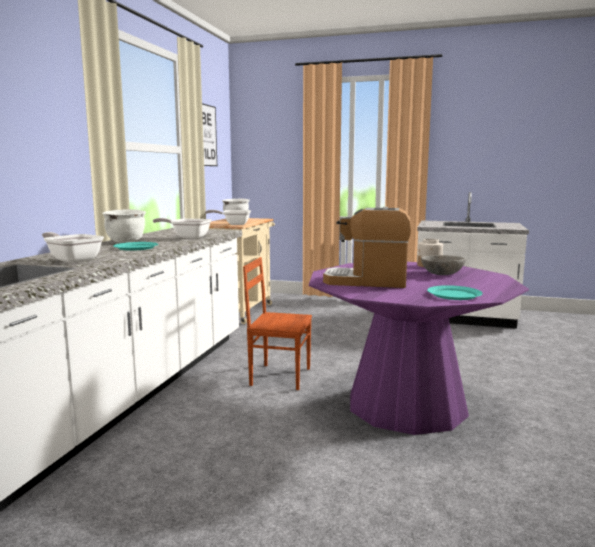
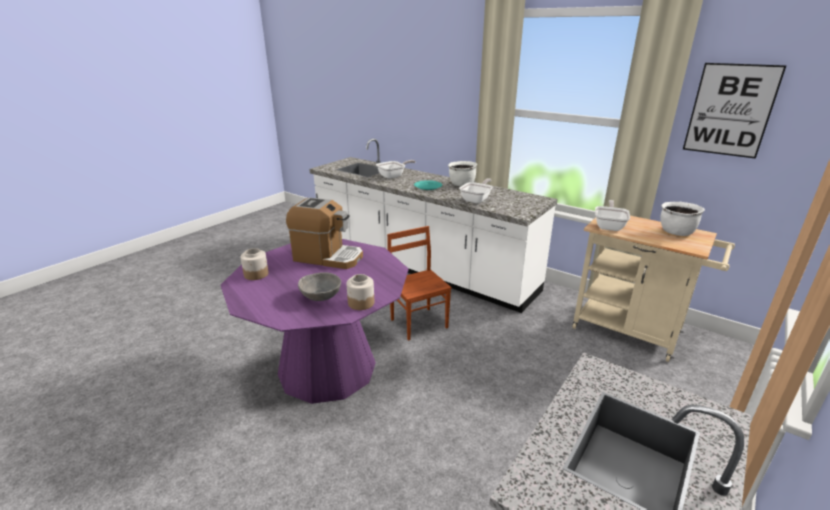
camera: 110 degrees right, 15 degrees up
(279, 376) = (419, 323): brown chair -> brown chair turned 60 degrees counterclockwise
(367, 281) = (328, 257): coffee machine -> coffee machine turned 75 degrees clockwise
(453, 295) = (256, 274): turquoise plate -> jar

